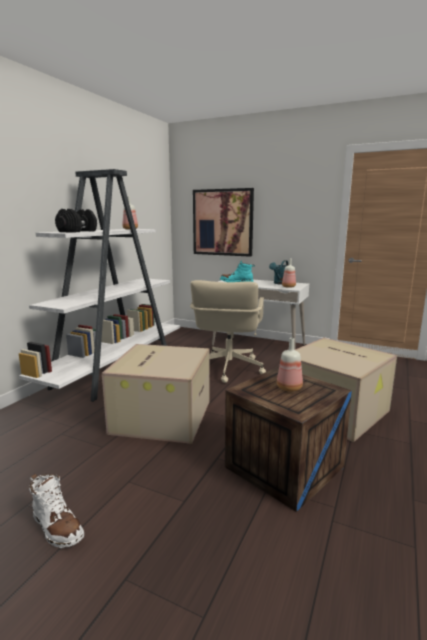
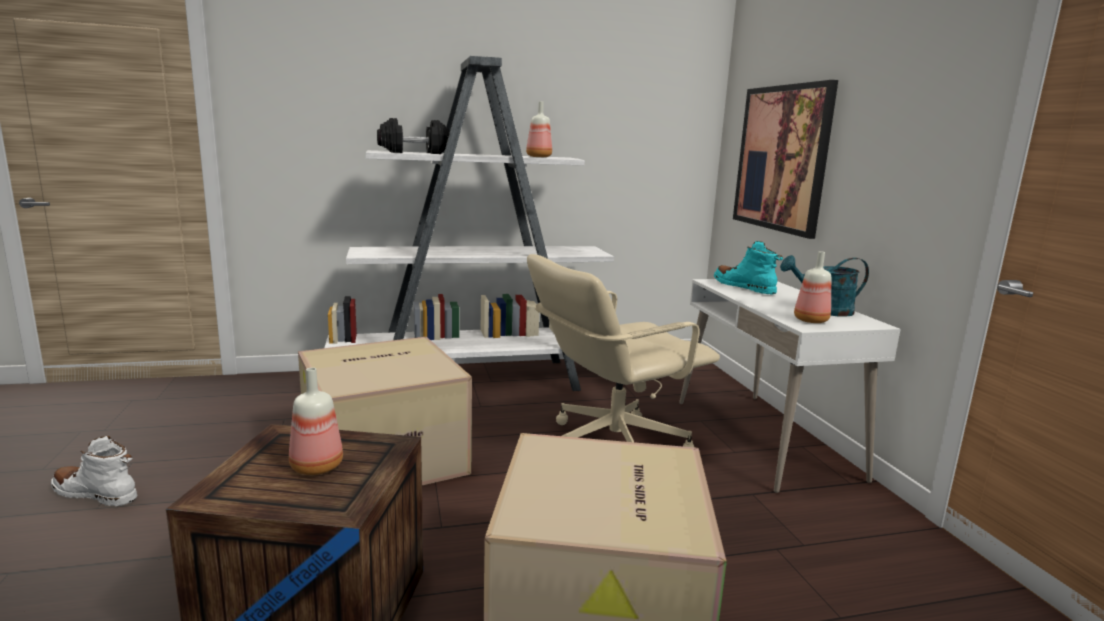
camera: 50 degrees right, 0 degrees up
(57, 527) = (96, 494): white boot -> white boot turned 105 degrees clockwise

